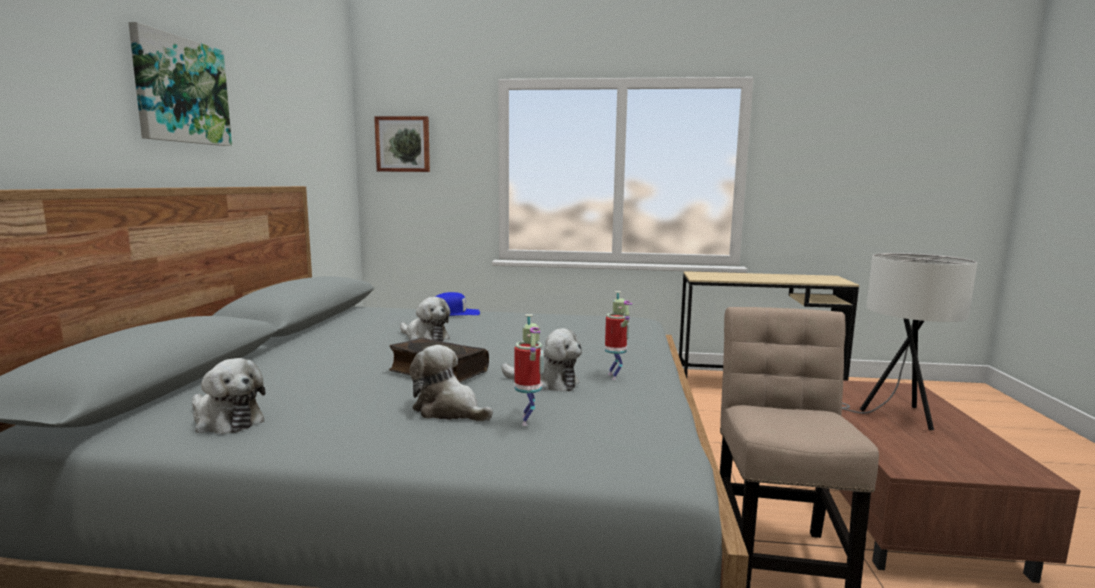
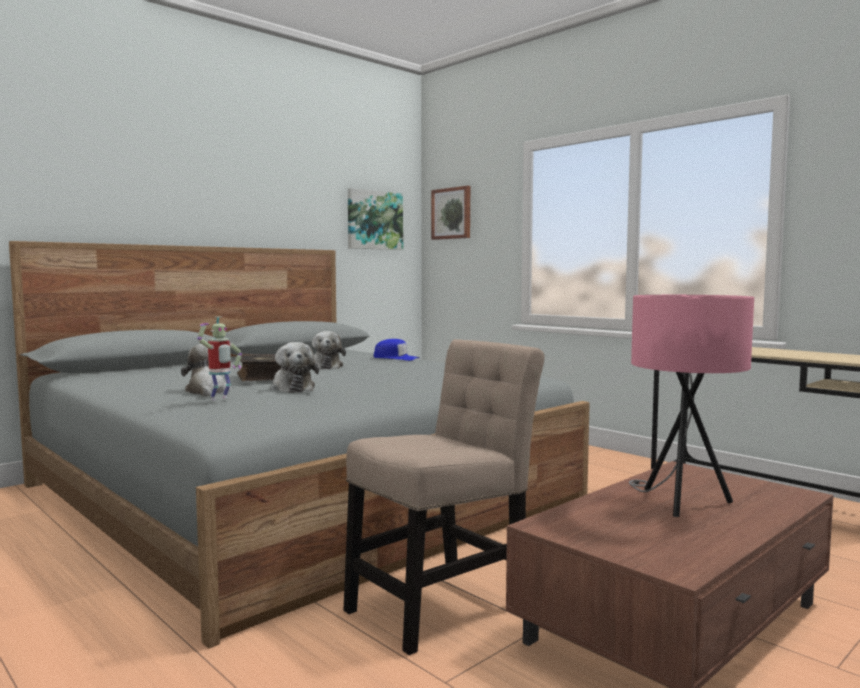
camera: 40 degrees right, 5 degrees down
(181, 91) = (219, 182): picture -> picture (374, 220)
(226, 420) = (116, 380): plush toy -> none
(615, 377) = (357, 395): toy robot -> none
(896, 416) = (680, 503): white table lamp -> pink table lamp

